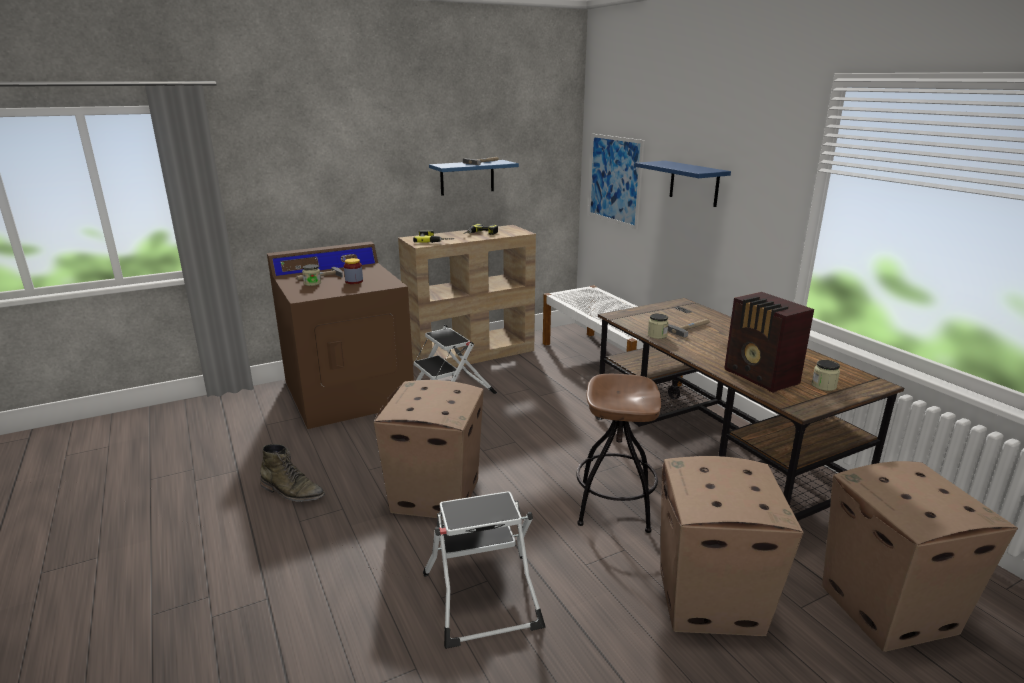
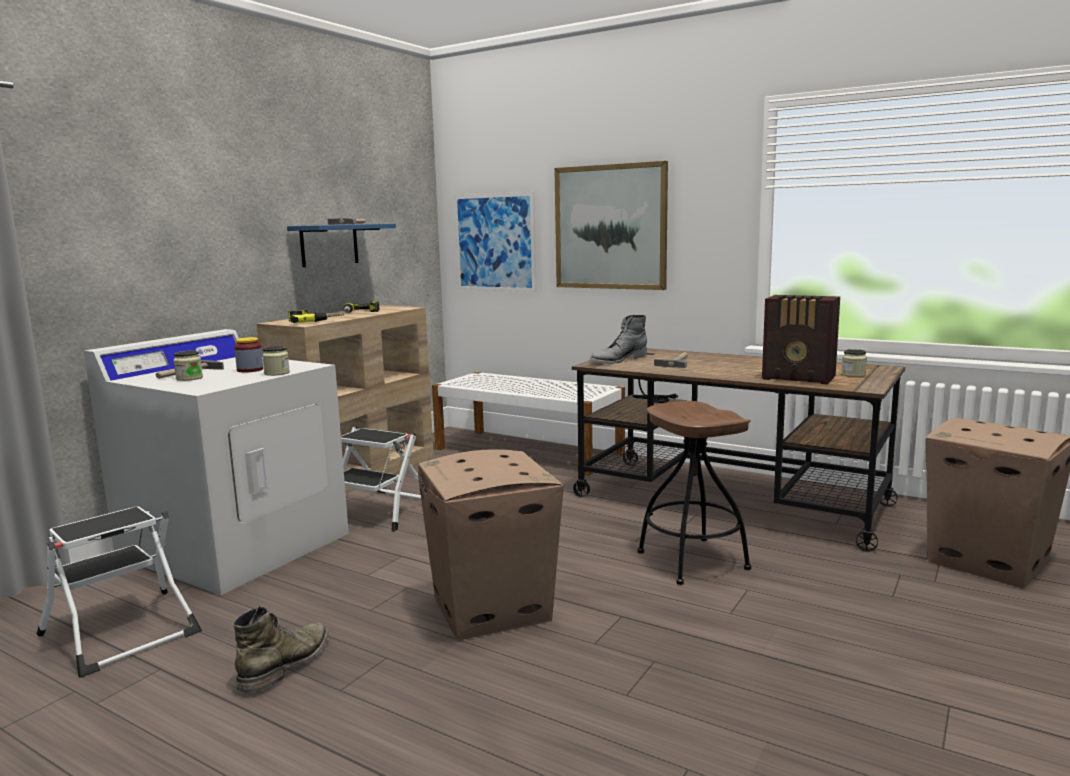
camera: 30 degrees left, 10 degrees down
(292, 491) = (287, 664): green boot -> green boot turned 60 degrees counterclockwise
(349, 392) = (236, 544): brown washing machine -> white washing machine
(483, 595) = (667, 675): step ladder -> step ladder (121, 629)
(646, 314) = (618, 360): none -> grey boot
(657, 335) = (659, 370): jar -> jar (277, 373)
(694, 183) = (610, 227): blue shelf -> picture
(710, 601) = (868, 601): cardboard box -> none

